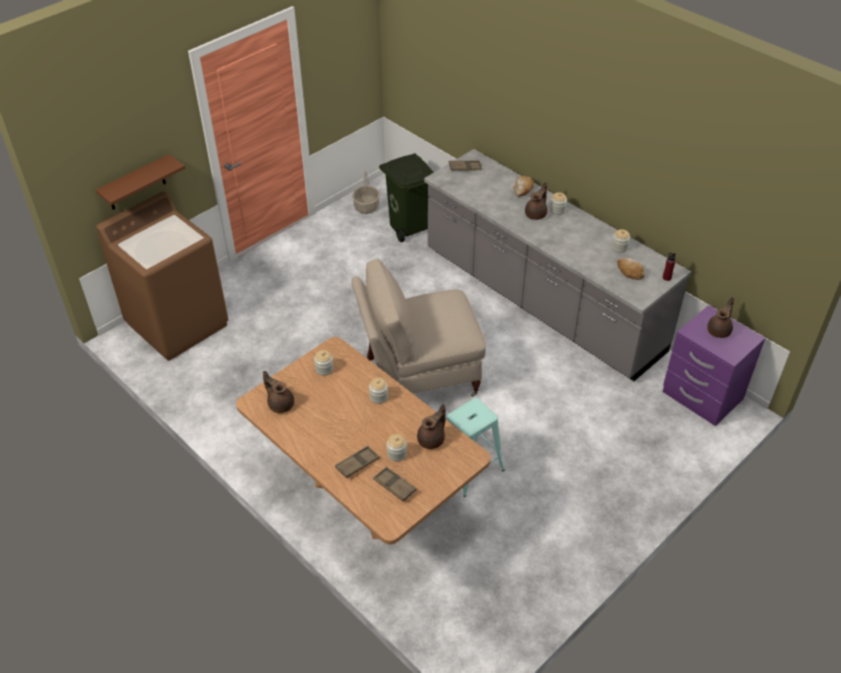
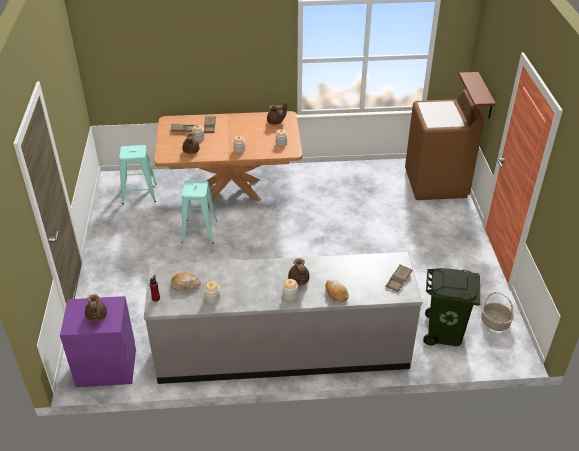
camera: 130 degrees right, 5 degrees down
(419, 377) = (285, 250): beige chair -> none
(472, 591) = (139, 194): none -> turquoise stool

